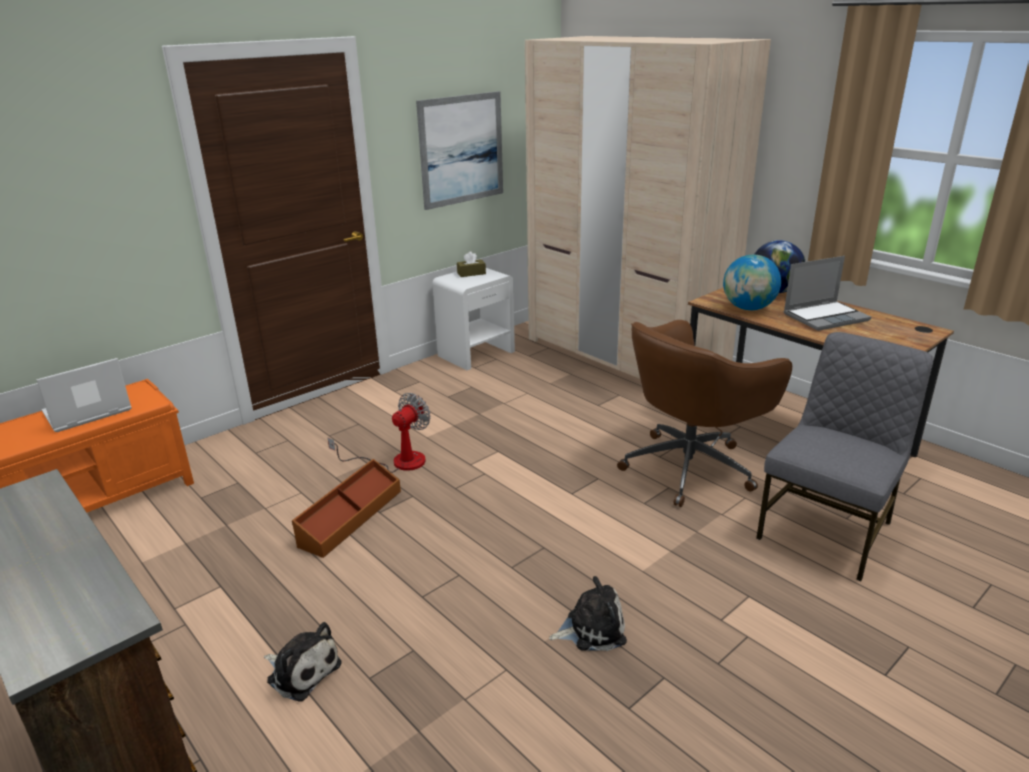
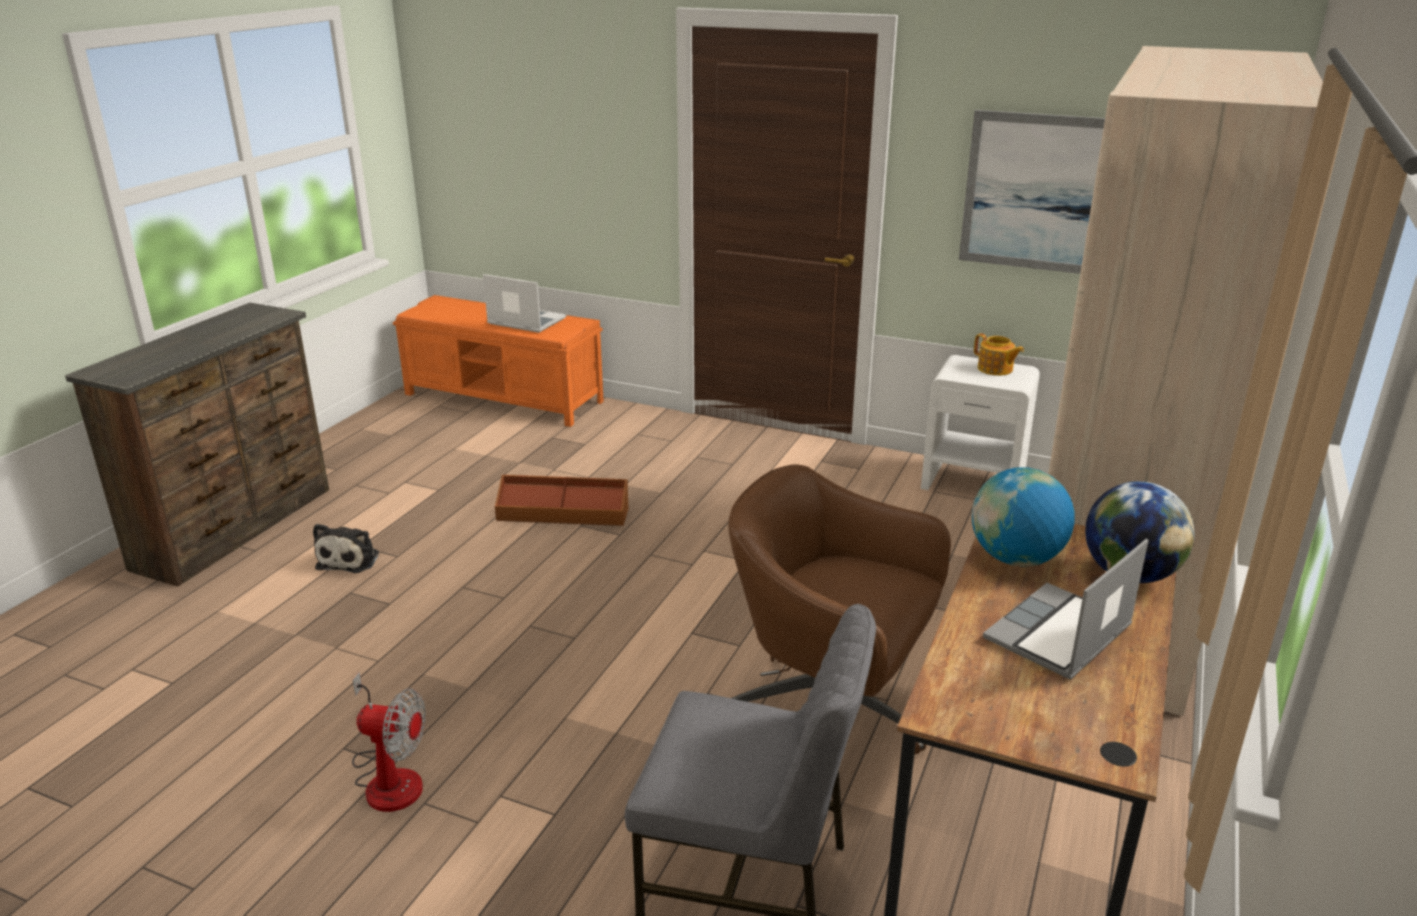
camera: 65 degrees right, 0 degrees up
(397, 462) = (675, 507): fan -> fan (389, 777)
(471, 273) = (995, 369): brown tissue box -> teapot
(591, 629) = (451, 700): plush toy -> none
(825, 317) = (1059, 635): laptop -> laptop turned 90 degrees clockwise

